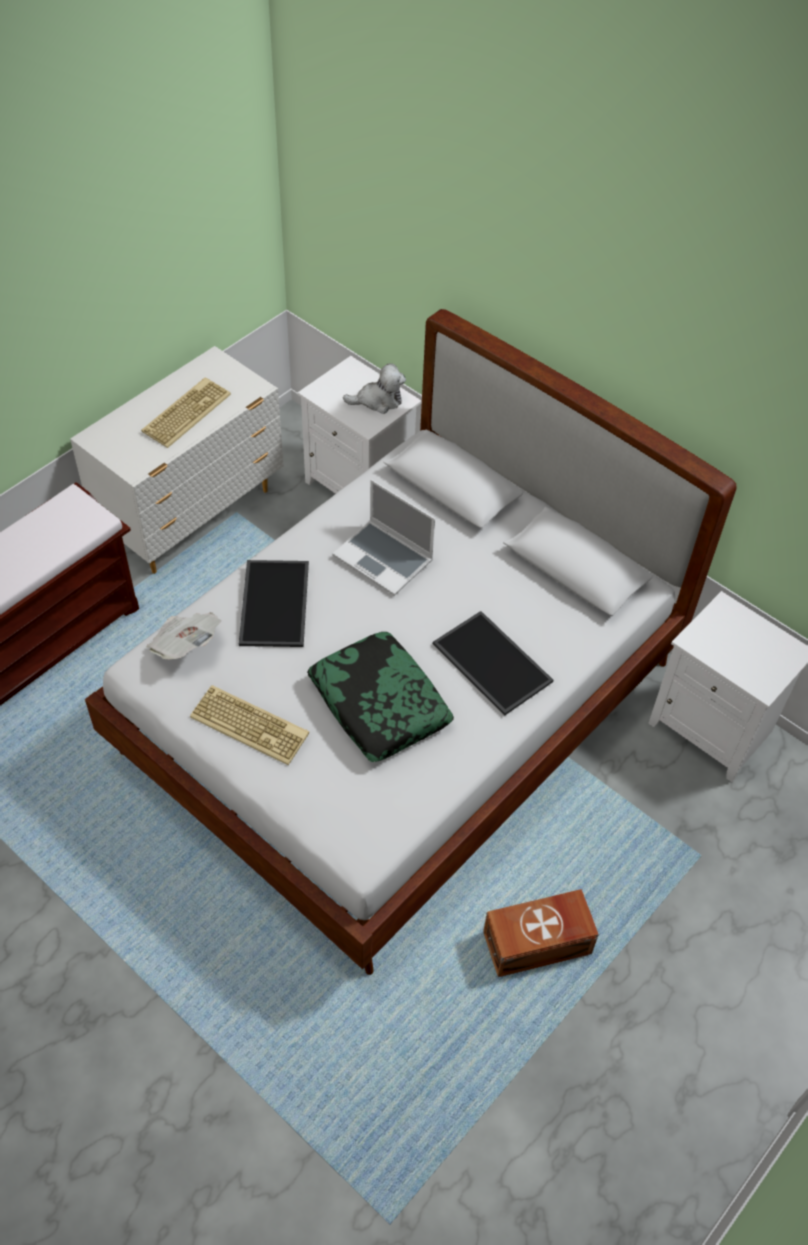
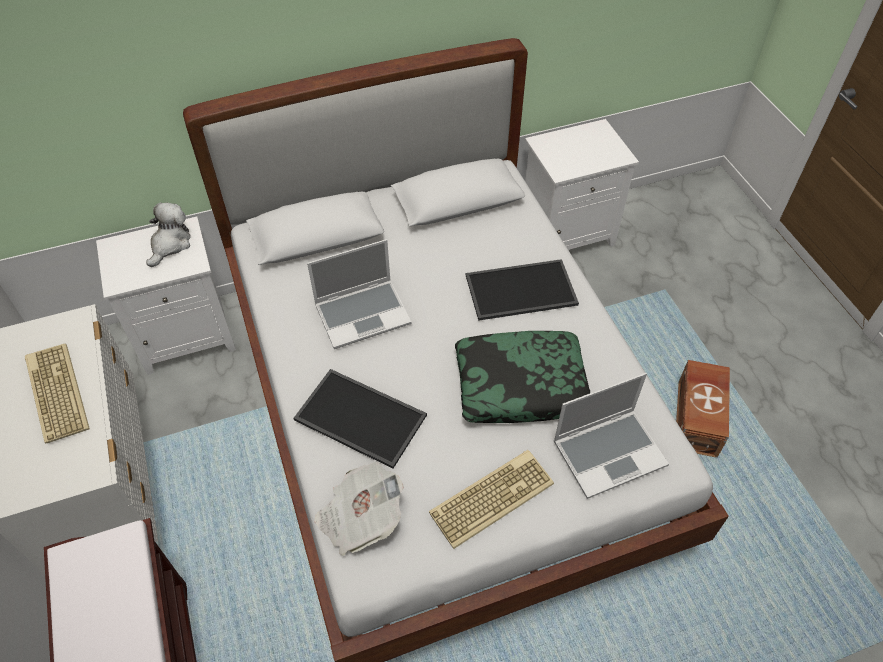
camera: 60 degrees left, 0 degrees up
(345, 797) = (609, 452): none -> laptop

